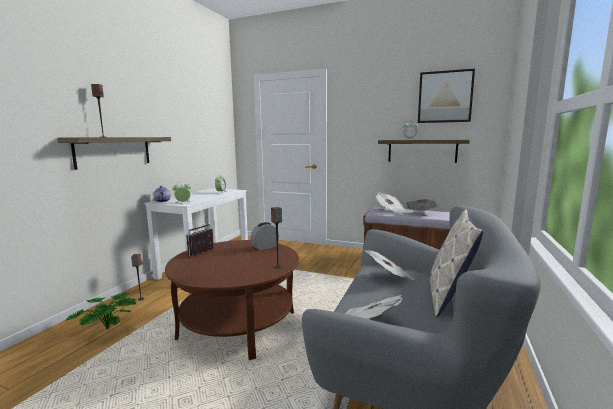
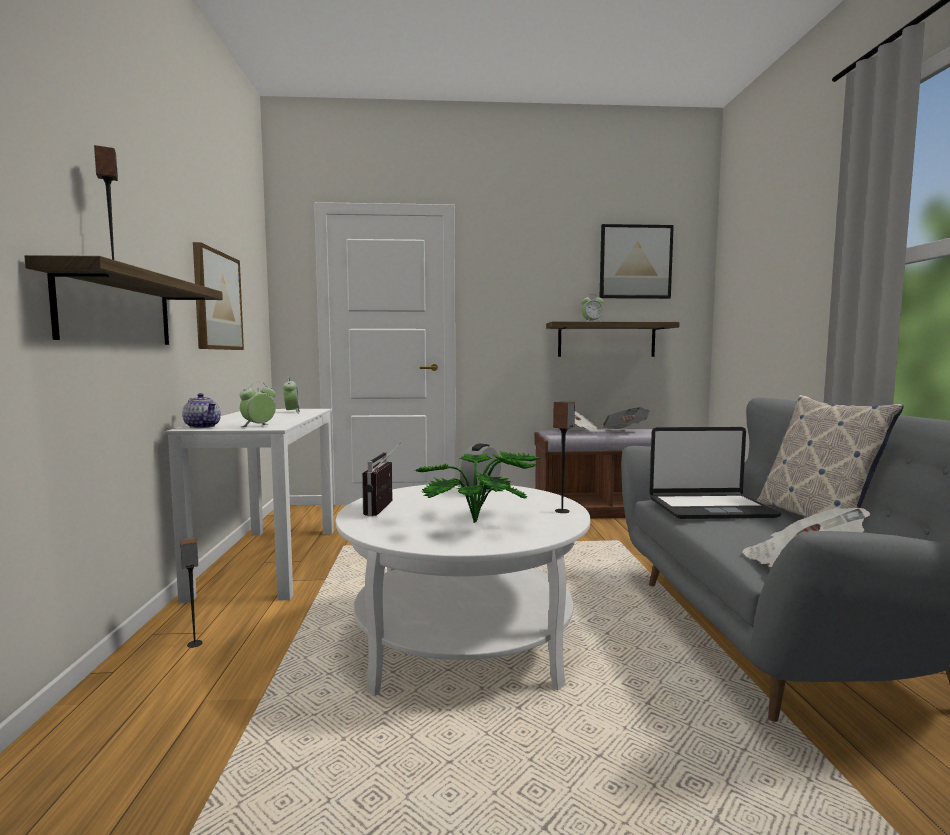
camera: 25 degrees left, 5 degrees down
(107, 330) = (183, 720): potted plant -> potted plant (480, 524)
(187, 136) = (217, 301): none -> picture
(238, 325) = (464, 643): brown coffee table -> white coffee table
(389, 277) = (710, 508): newspaper -> laptop

